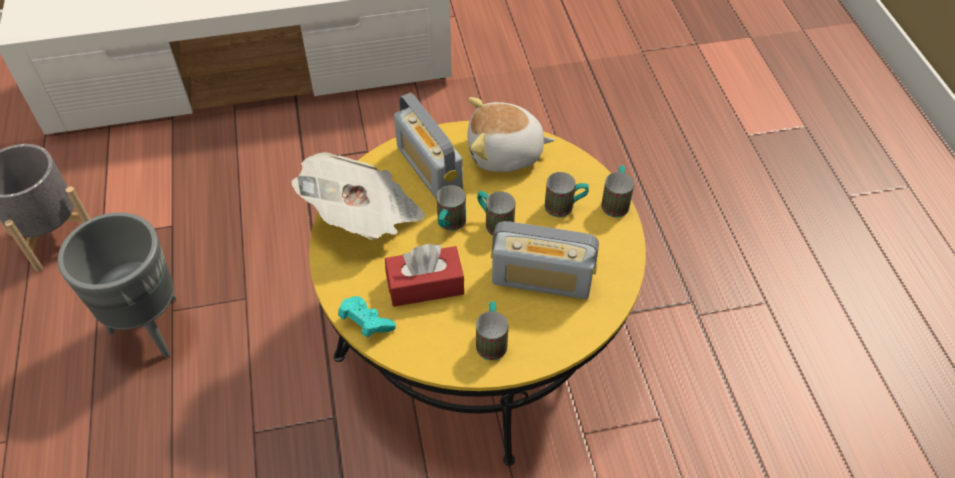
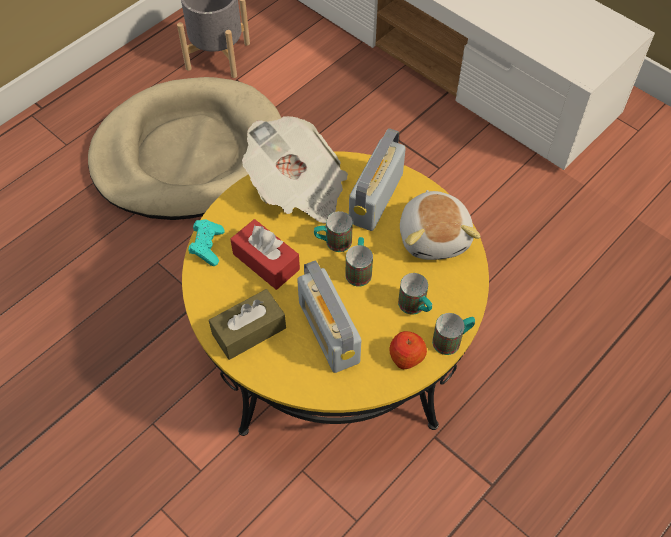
camera: 55 degrees right, 5 degrees up
(149, 329) = (189, 154): grey planter -> beige dog bed
(491, 340) = (249, 331): mug -> brown tissue box
(505, 154) = (435, 236): plush toy -> plush toy turned 150 degrees counterclockwise
(608, 240) = (406, 356): none -> apple

